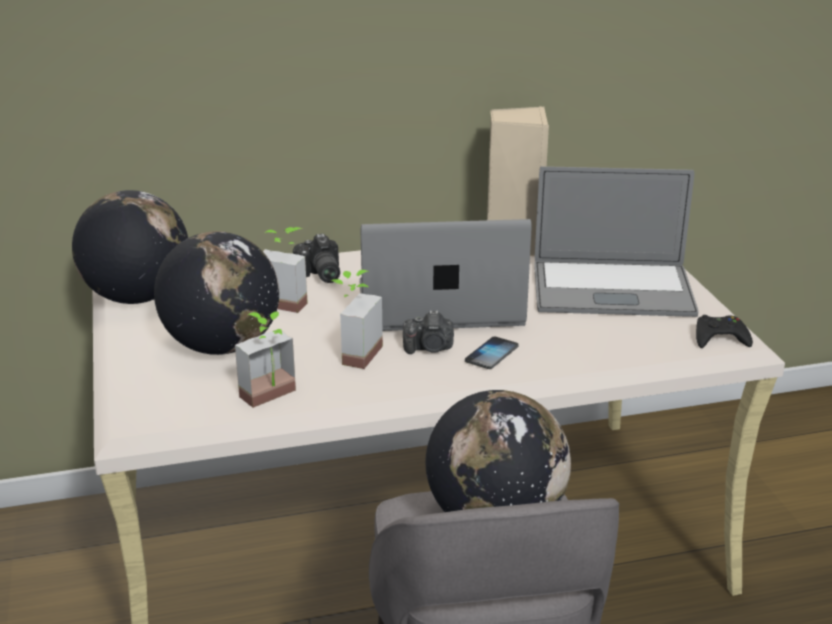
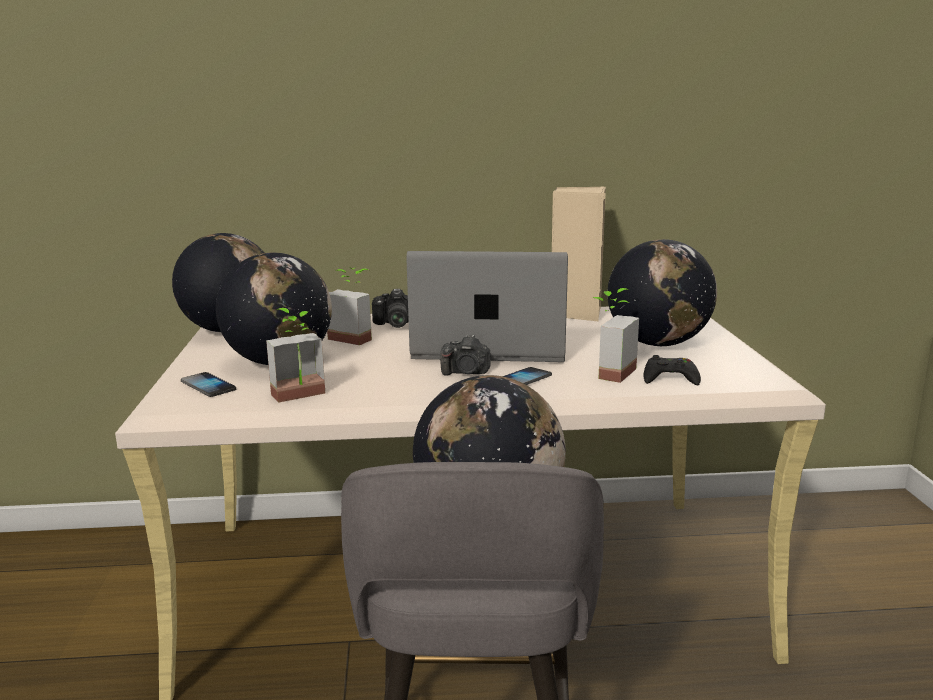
camera: 10 degrees right, 10 degrees down
(164, 389) = (208, 386): none -> phone
(353, 353) = (393, 372): potted plant -> potted plant (608, 372)
(612, 289) = (658, 343): laptop -> globe
(720, 338) = (758, 380): black game controller -> black game controller (670, 378)

